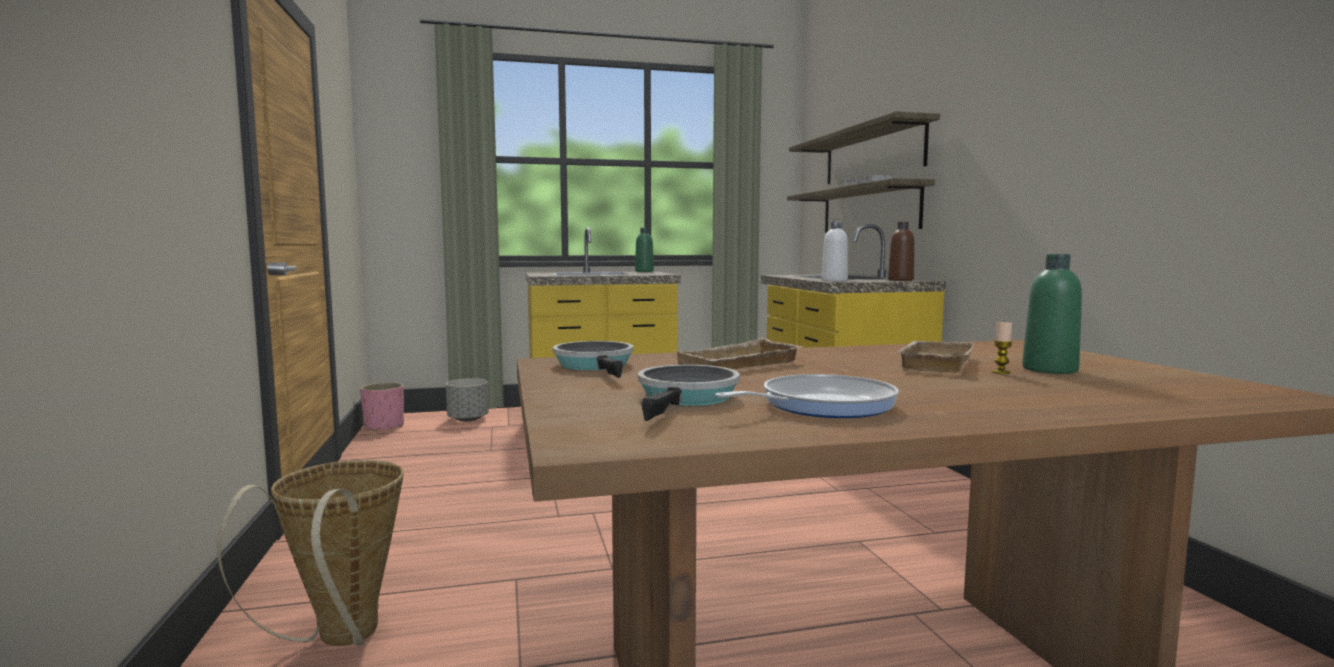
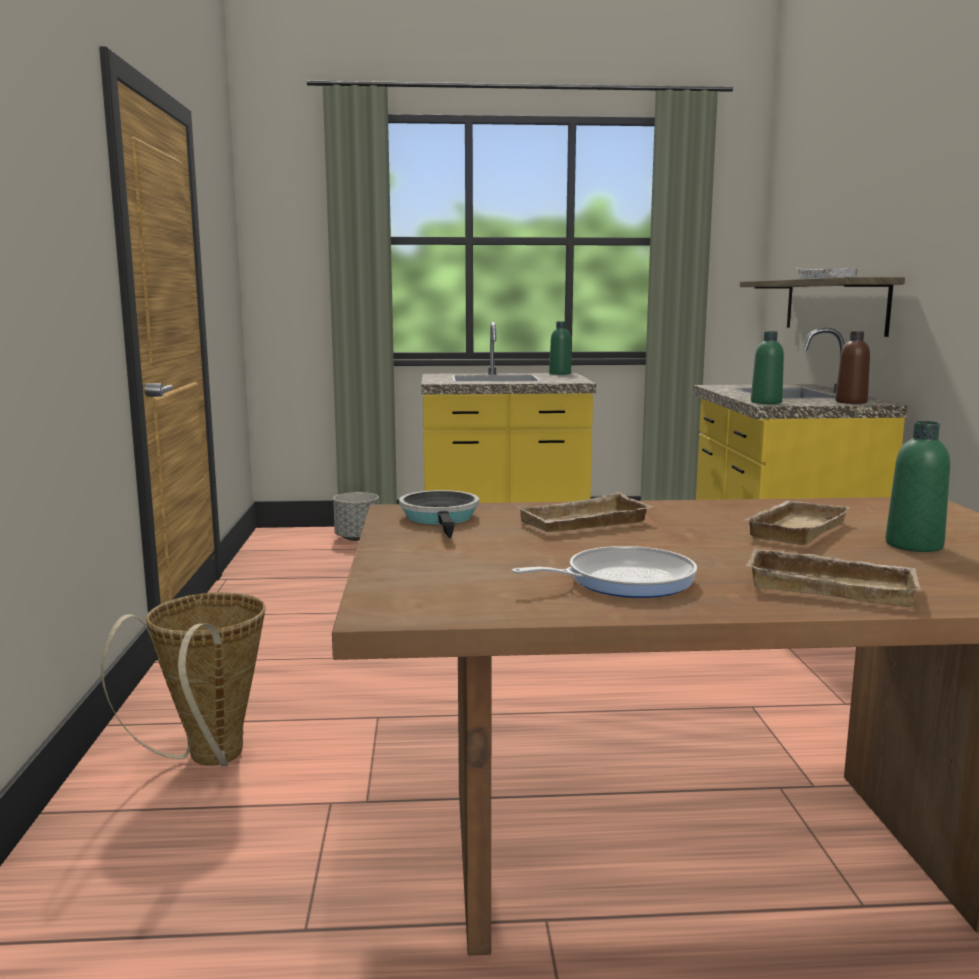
camera: 10 degrees right, 5 degrees up
(384, 426) = (268, 542): pink planter -> none
(686, 398) = (502, 566): frying pan -> none
(834, 281) = (766, 402): white bottle -> green bottle
(872, 155) = (841, 236): shelf -> none
(1001, 372) = (854, 546): candle -> none
(1023, 401) = (832, 586): none -> beige tray

